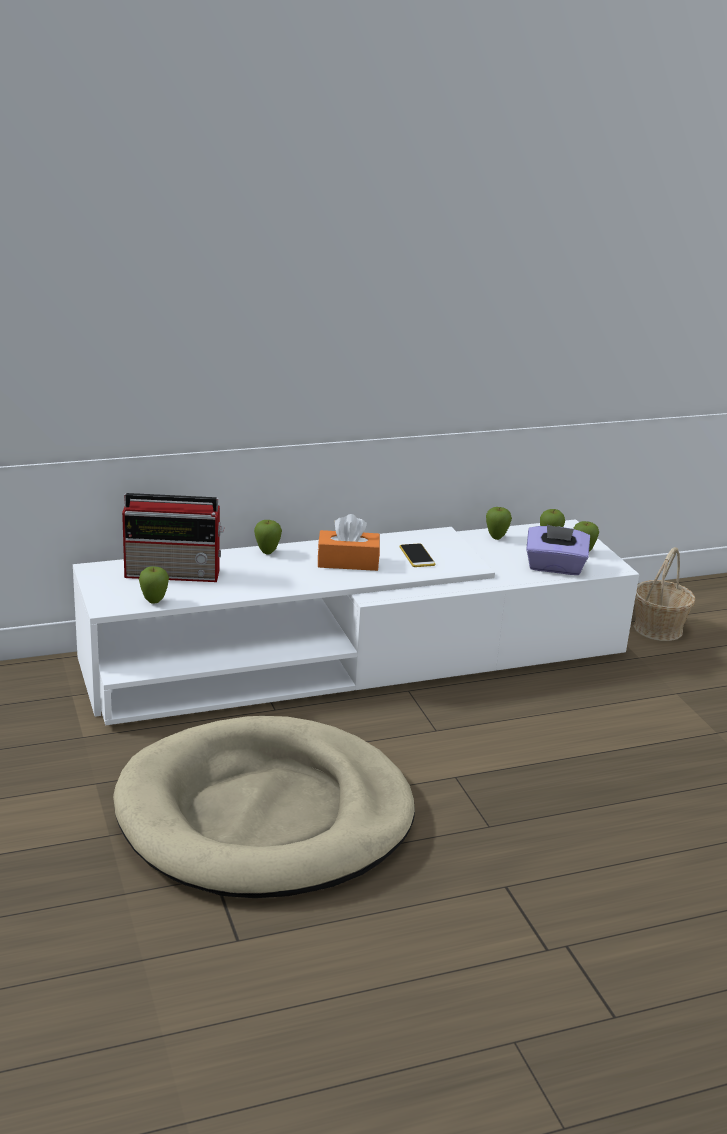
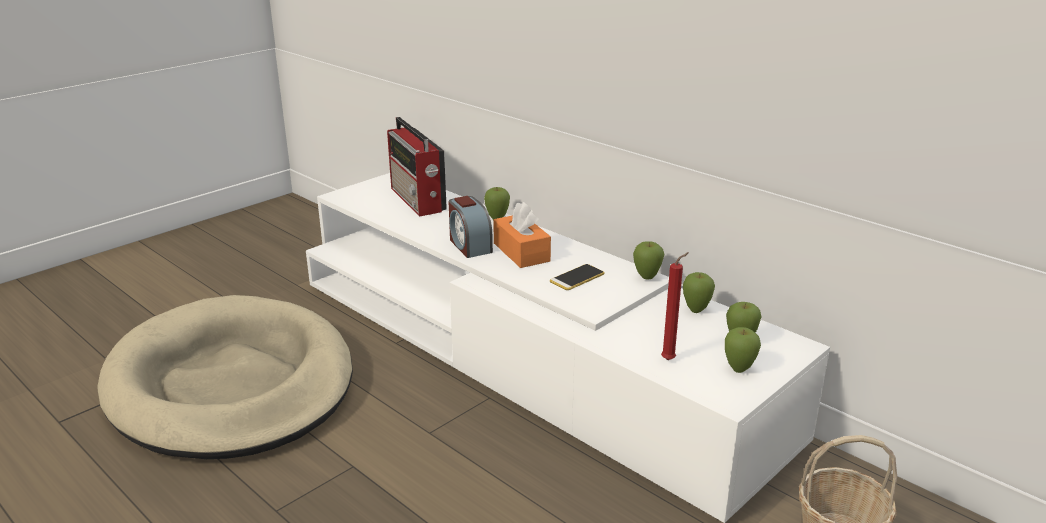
camera: 65 degrees right, 0 degrees up
(154, 602) = (361, 206): apple -> apple (647, 278)
(310, 577) = (469, 245): none -> alarm clock
(554, 567) = (670, 359): purple tissue box -> red candle

